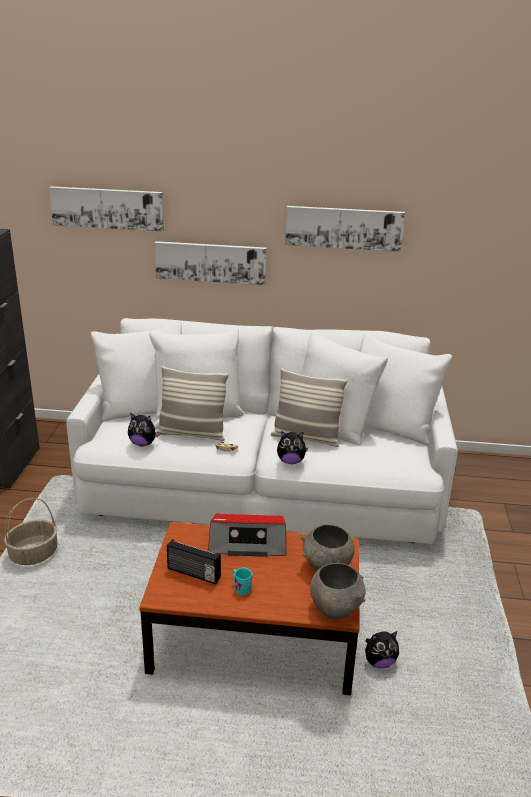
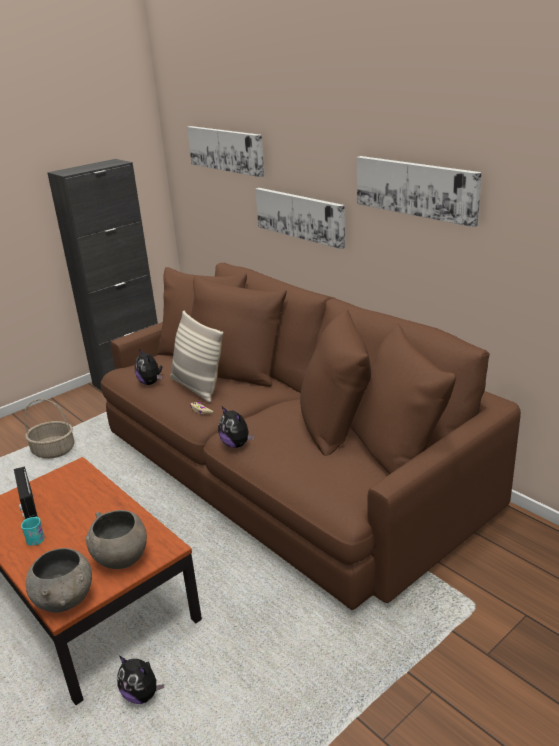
camera: 45 degrees right, 0 degrees up
(247, 543) = (100, 503): radio -> none
(263, 482) = (287, 467): white sofa -> brown sofa
(306, 437) = (285, 427): pillow -> none

